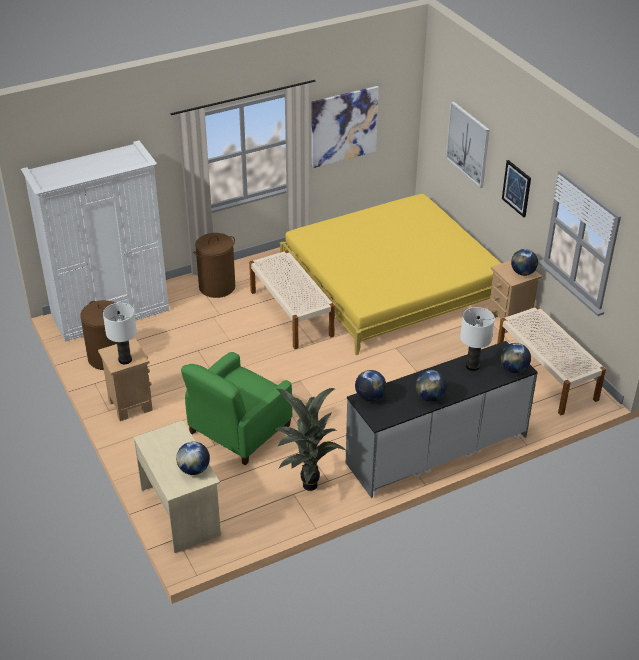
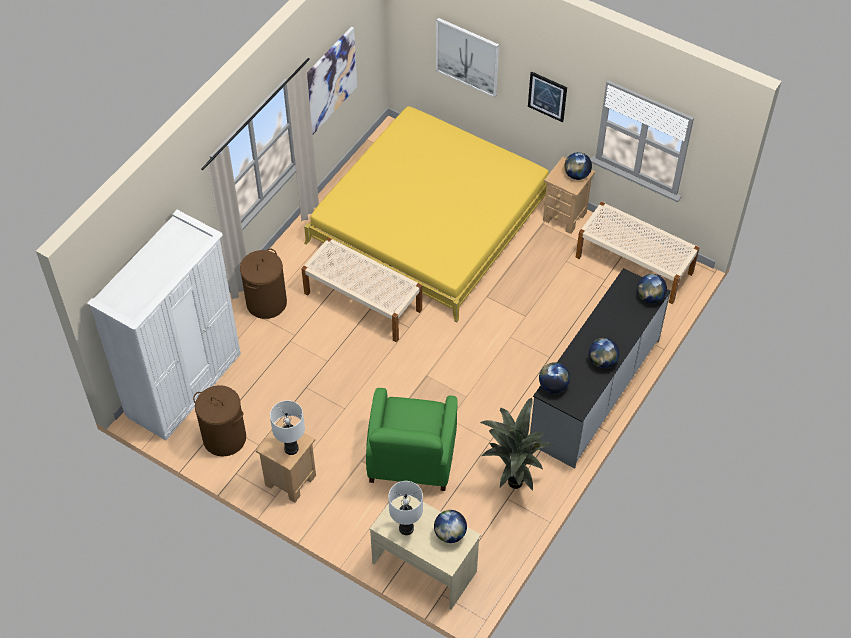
camera: 30 degrees left, 15 degrees up
(472, 366) = (614, 310): white table lamp -> white table lamp (406, 528)

